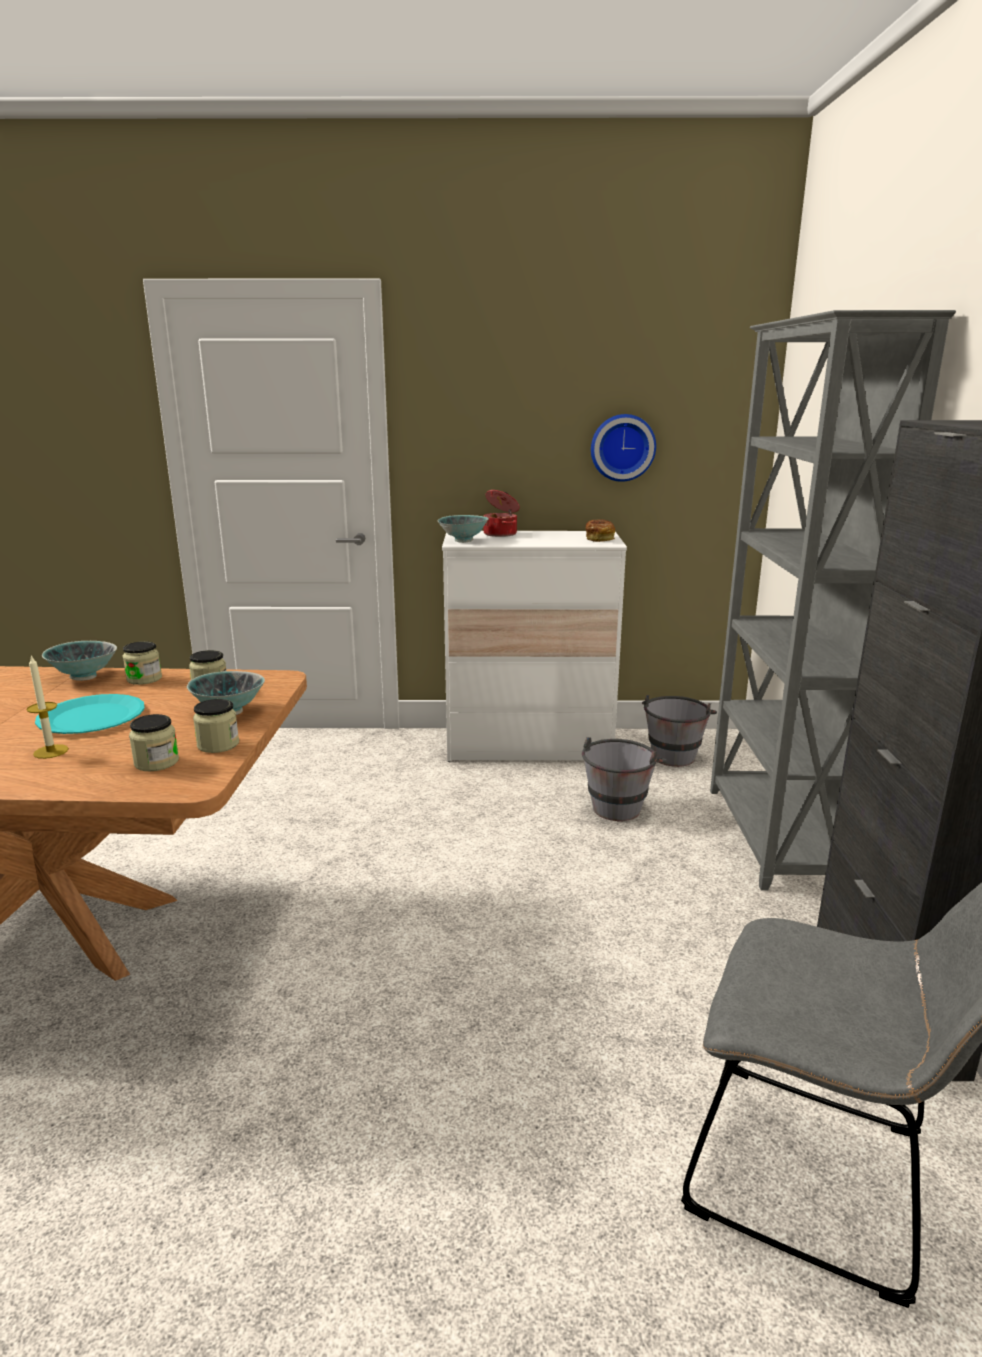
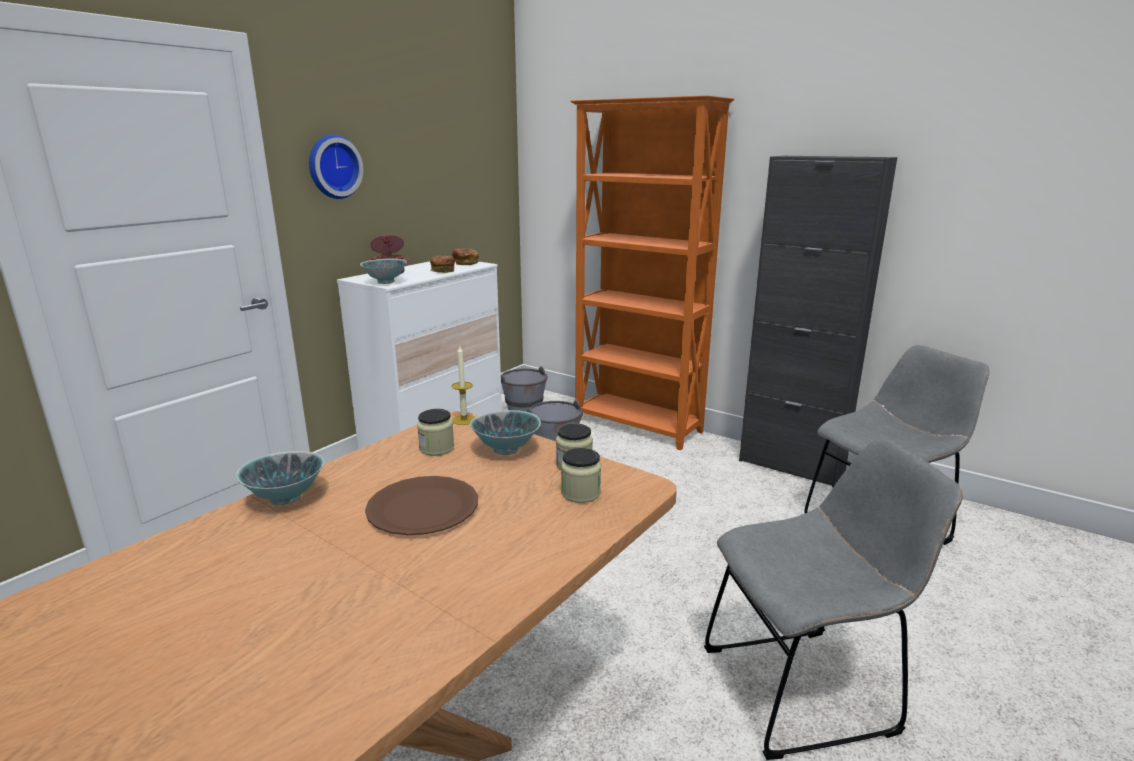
camera: 55 degrees left, 0 degrees up
(51, 751) = (489, 537): candle -> candle (464, 420)
(92, 717) = (423, 508): turquoise plate -> brown plate
(144, 679) = (353, 471): jar -> none
(316, 1175) = (806, 688): none -> grey chair
(546, 542) = (442, 271): none -> bread
(622, 447) = (443, 191): wall clock -> wall clock (333, 167)
(770, 836) = (638, 427): grey bookcase -> orange bookcase

